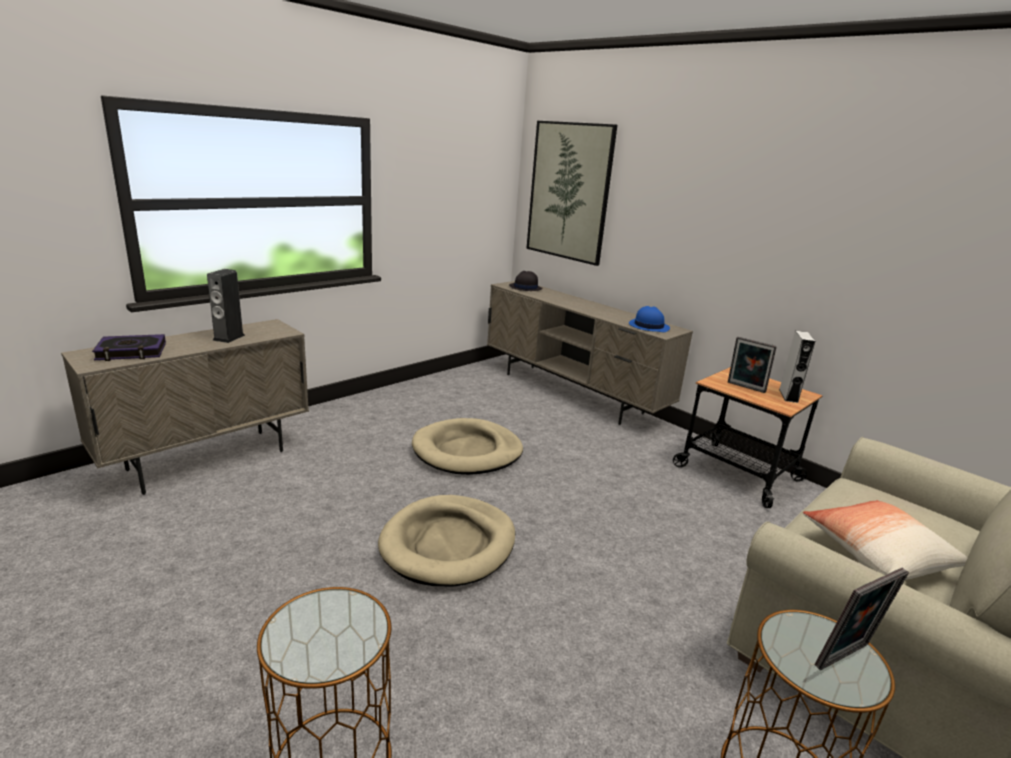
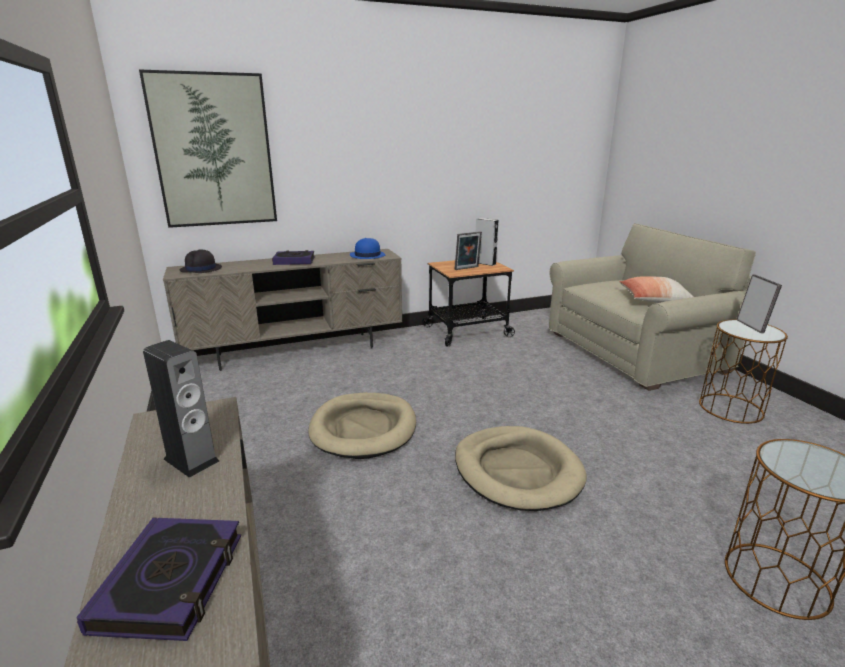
camera: 65 degrees left, 0 degrees up
(587, 306) = (294, 261): none -> book

